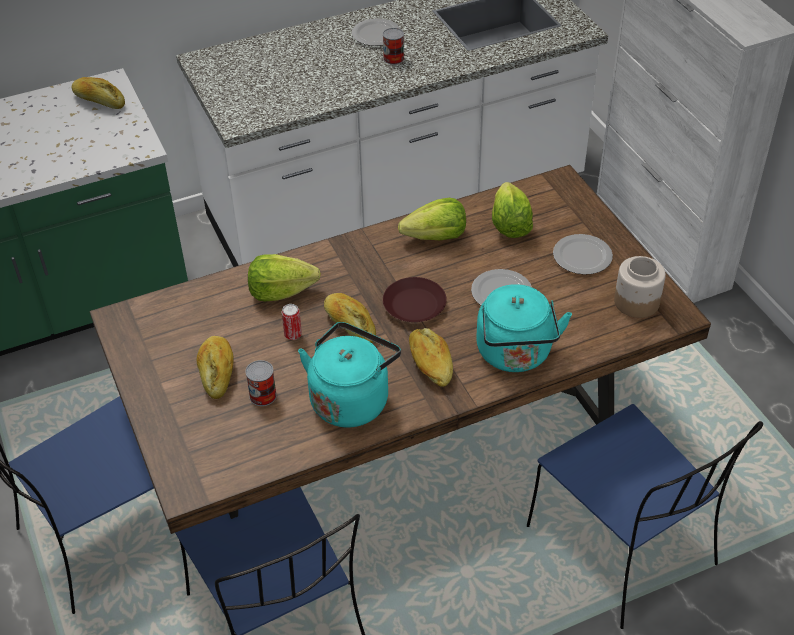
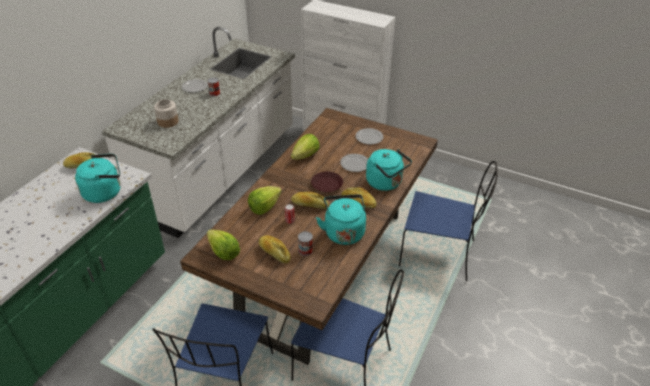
camera: 40 degrees left, 5 degrees down
(84, 154) = (105, 192): none -> turquoise kettle
(509, 224) = (329, 138): lettuce -> lettuce (223, 252)
(636, 302) = (406, 144): jar -> jar (167, 122)

